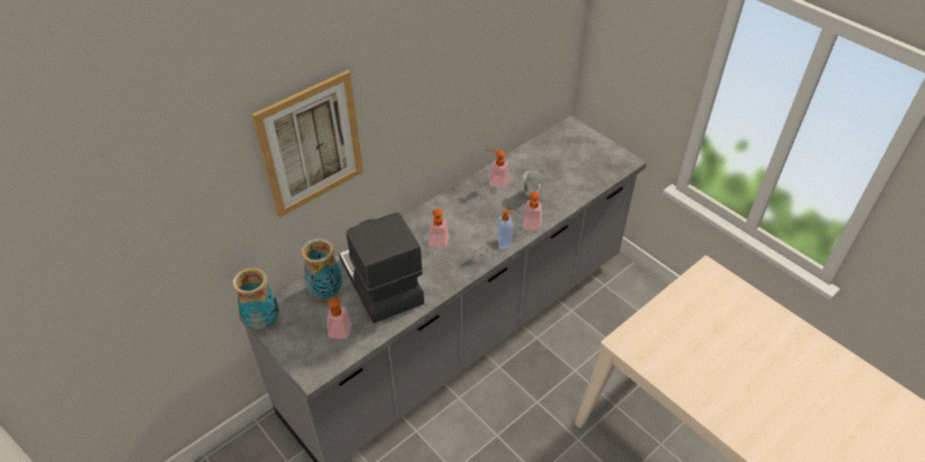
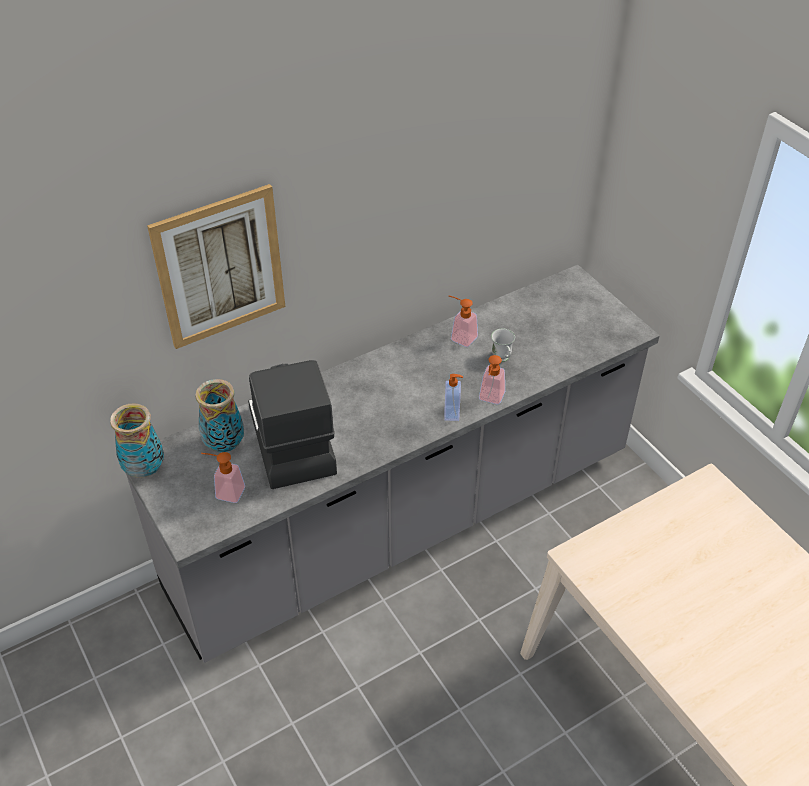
camera: 10 degrees right, 0 degrees up
(437, 244) = (370, 405): soap dispenser -> none

